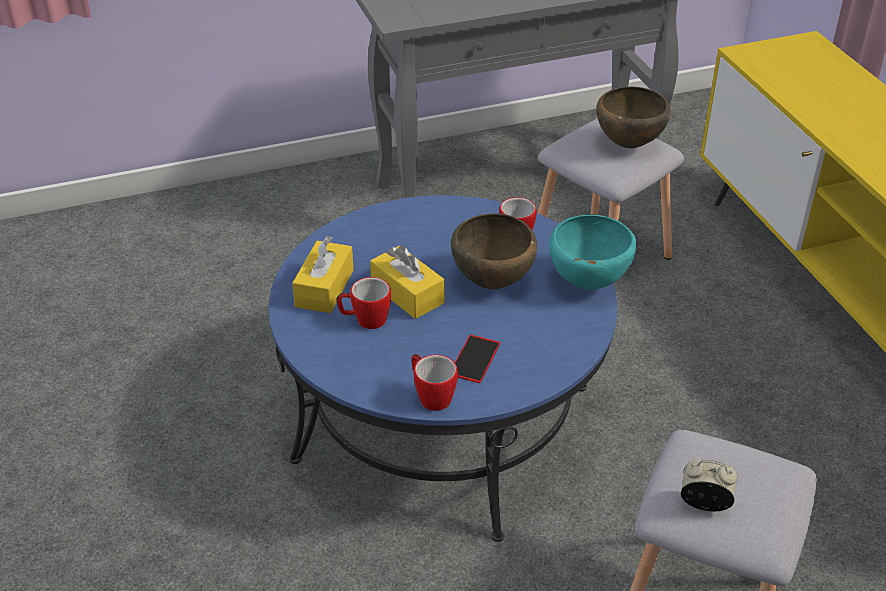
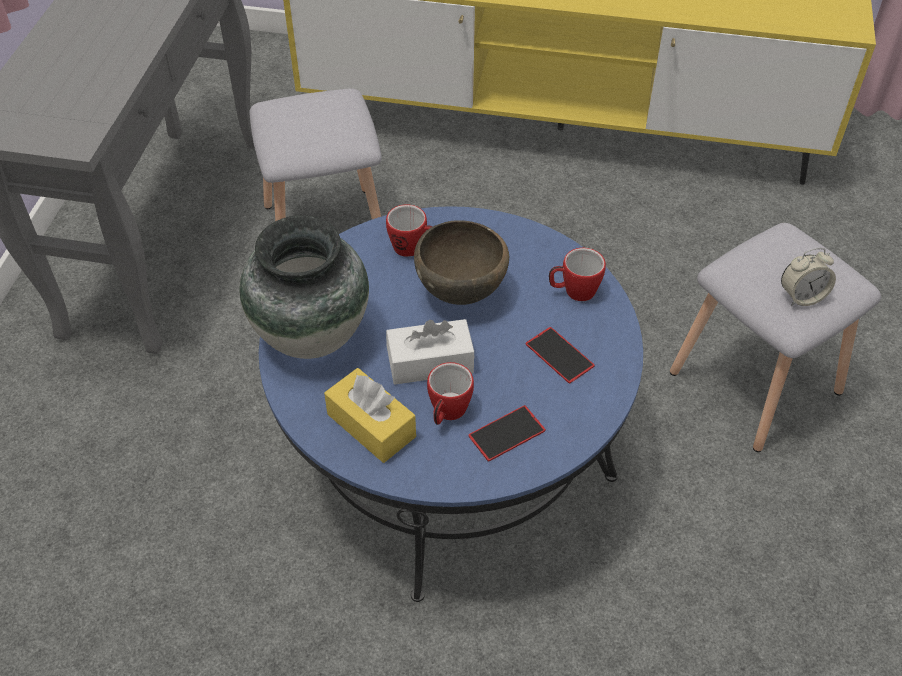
camera: 60 degrees left, 10 degrees up
(369, 358) = (506, 433): none -> phone
(385, 229) = (313, 335): none -> vase
(407, 293) = (430, 362): yellow tissue box -> white tissue box
(431, 396) = (590, 409): mug -> mug (573, 291)
(588, 283) = (510, 232): turquoise bowl -> none
(628, 145) = (323, 111): brown bowl -> none
(704, 504) = (801, 296): alarm clock -> alarm clock turned 150 degrees counterclockwise

